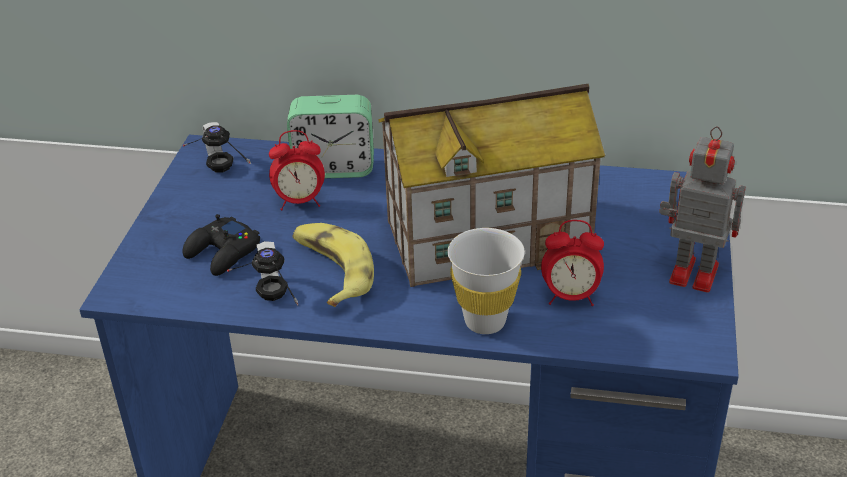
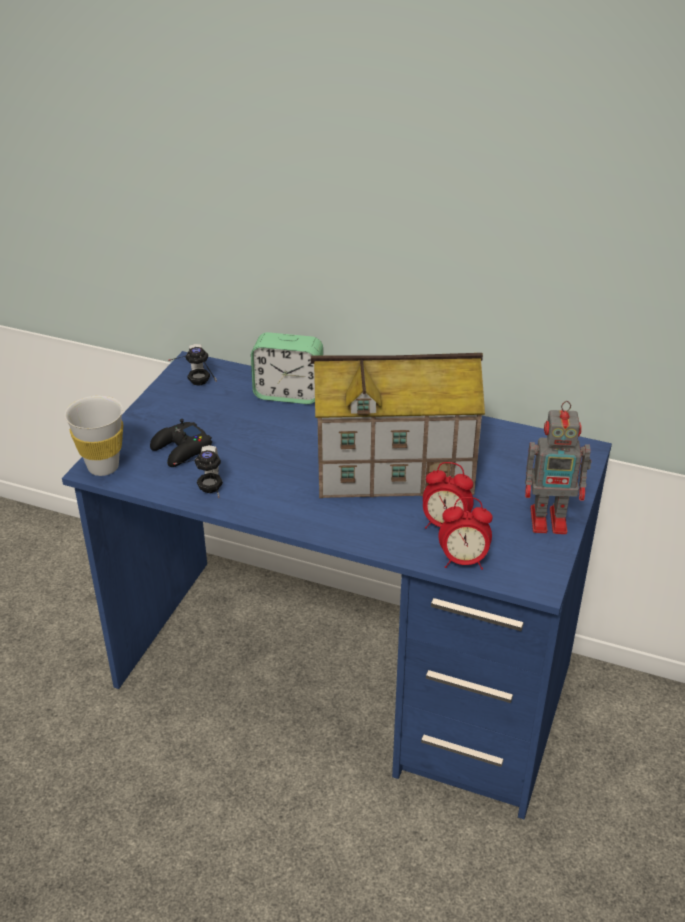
camera: 10 degrees right, 0 degrees up
(300, 202) = (253, 418): alarm clock -> alarm clock (463, 561)
(332, 271) = (261, 476): banana -> none
(485, 321) = (369, 534): white cup -> white cup (103, 467)
(690, 273) = (551, 520): toy robot -> toy robot turned 150 degrees clockwise

